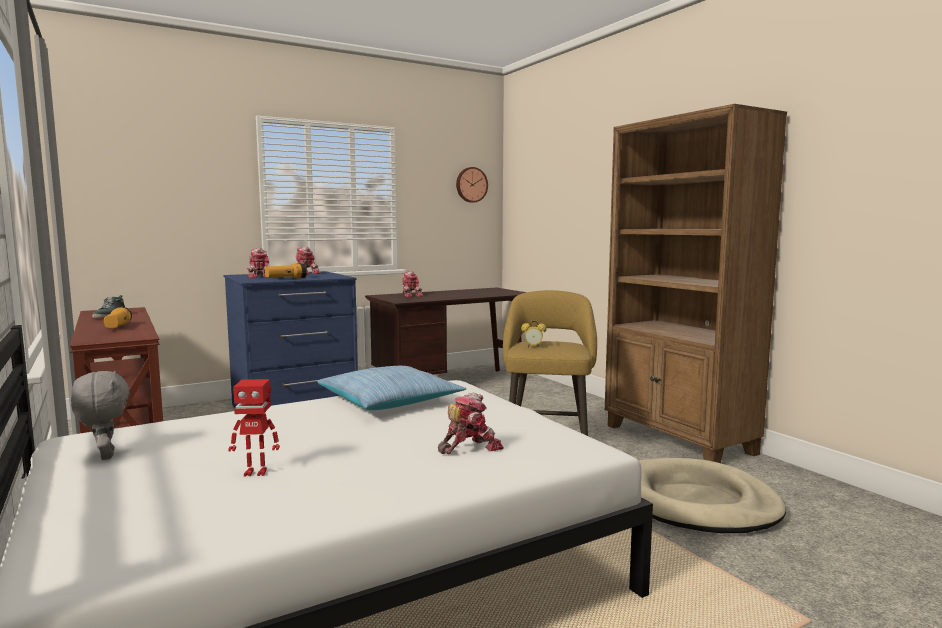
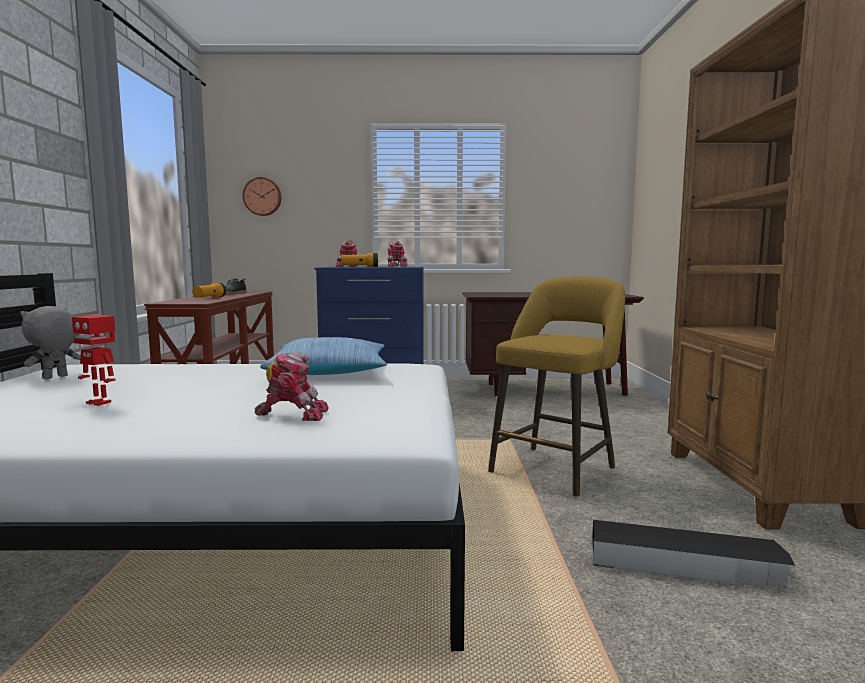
camera: 30 degrees right, 0 degrees up
(105, 456) = (55, 377): grey plush toy -> grey plush toy turned 150 degrees counterclockwise
(411, 295) = (502, 293): toy robot -> none
(471, 185) = (593, 180): wall clock -> wall clock (262, 196)
(533, 347) = (533, 337): alarm clock -> none
(696, 502) = (684, 563): beige dog bed -> black storage box

